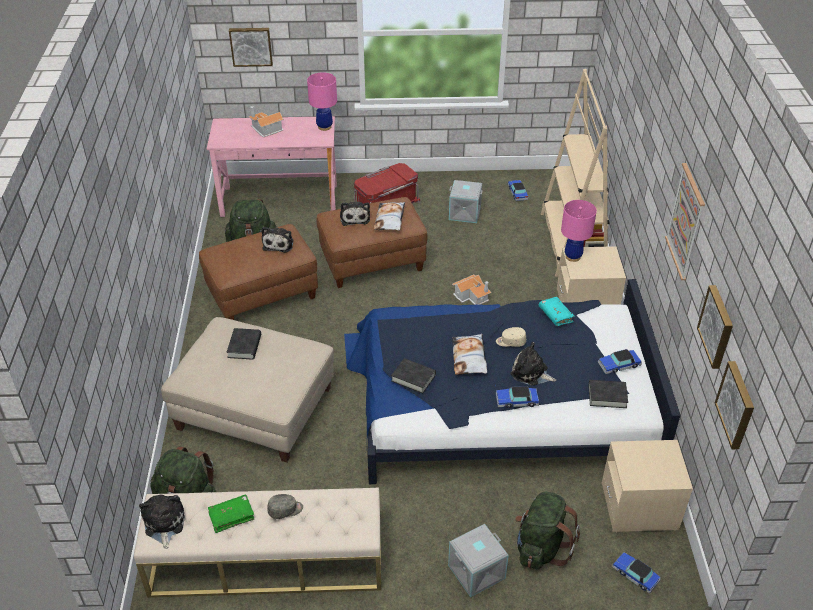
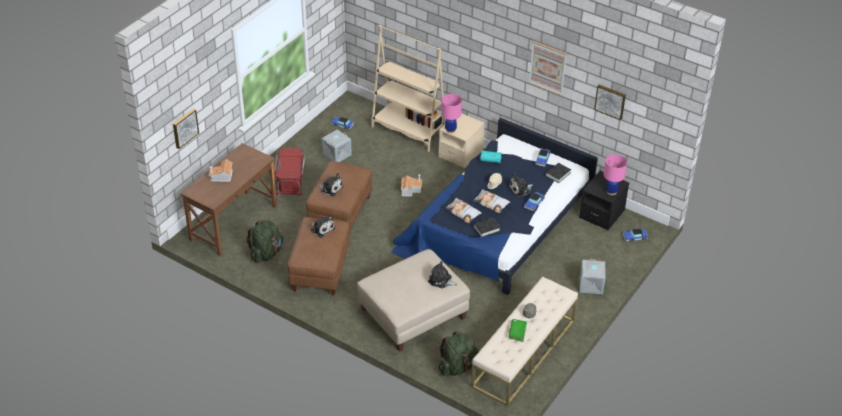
camera: 55 degrees left, 0 degrees up
(164, 524) = (500, 358): plush toy -> plush toy (441, 280)
(244, 346) = (400, 279): black book -> none
(279, 200) = (233, 222): pink desk -> brown desk
(324, 127) = (249, 152): pink table lamp -> pink table lamp (611, 192)
(390, 219) = (348, 176): pillow -> pillow (463, 212)
(541, 547) = (596, 257): green backpack -> none
(639, 507) = (602, 214): beige nightstand -> black nightstand
(737, 405) = (647, 125): picture -> none

